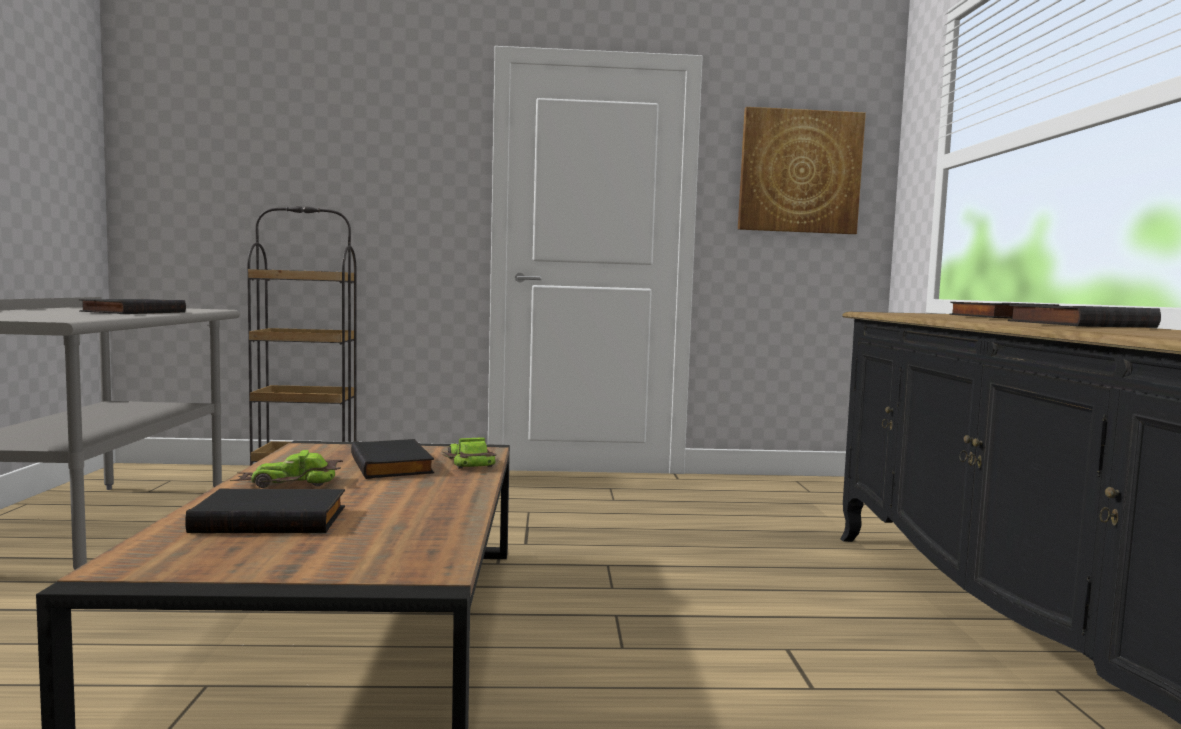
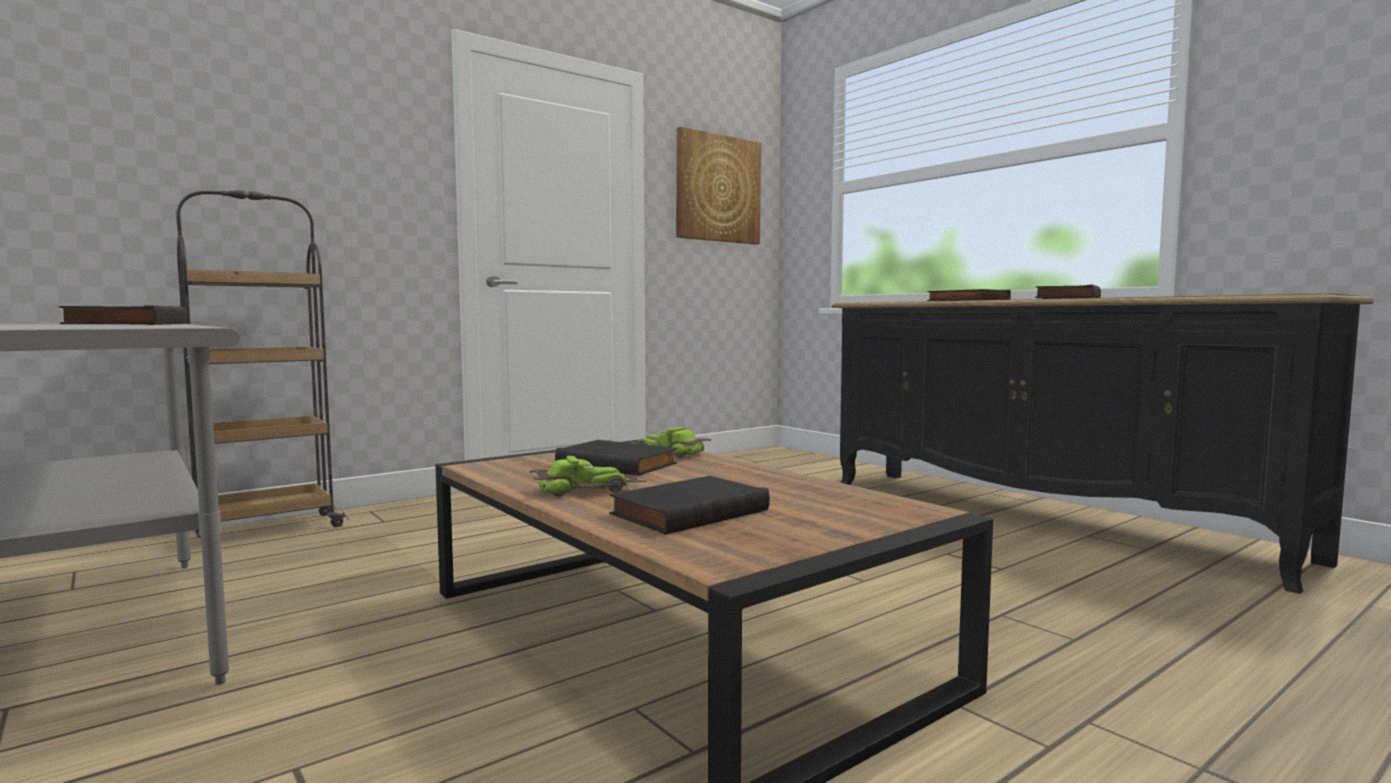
camera: 35 degrees left, 0 degrees up
(289, 482) = (587, 489): toy car -> toy car turned 150 degrees counterclockwise

